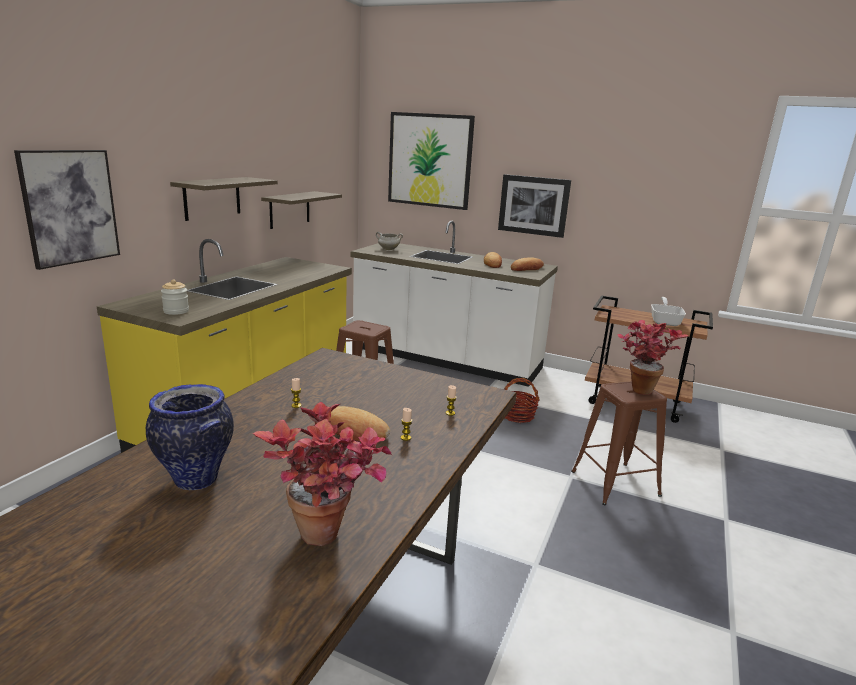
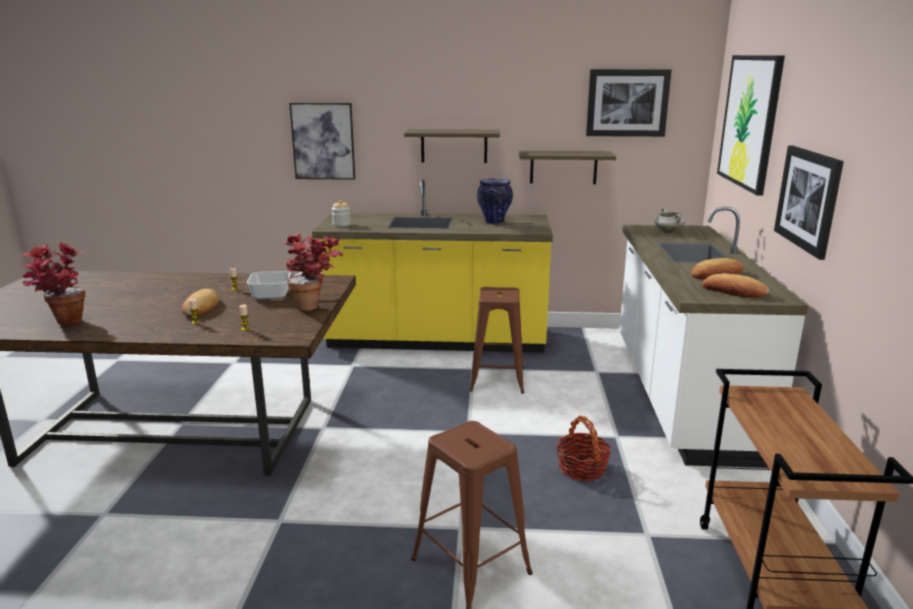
camera: 70 degrees right, 0 degrees up
(195, 479) = (129, 289): vase -> vase (494, 221)
(320, 148) = (627, 103): none -> picture
(639, 388) = (487, 446): potted plant -> potted plant (315, 307)
(665, 321) = (804, 444): frying pan -> frying pan (277, 295)

